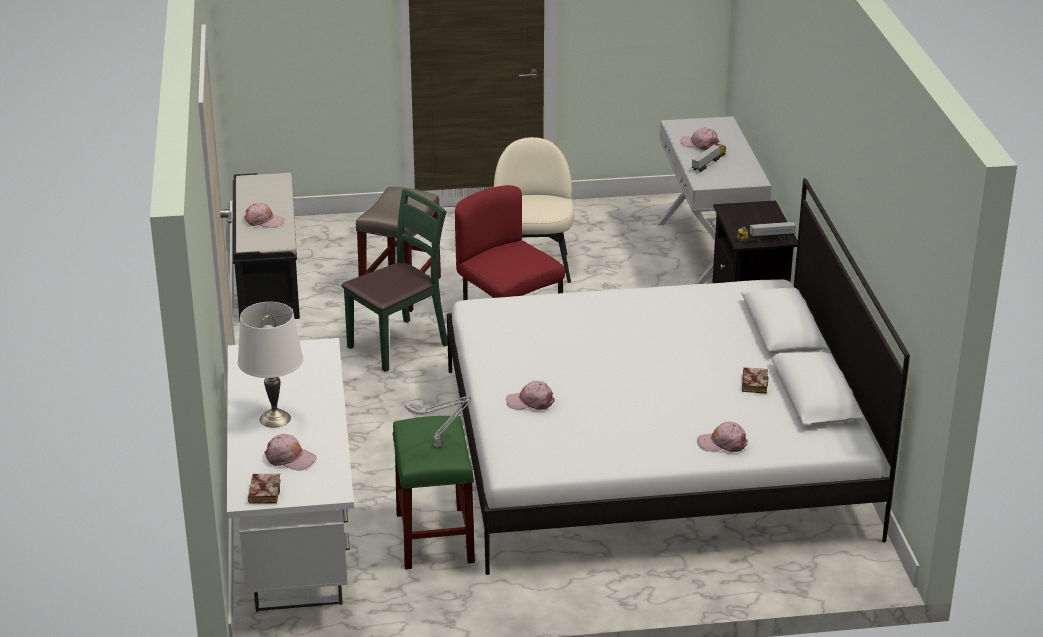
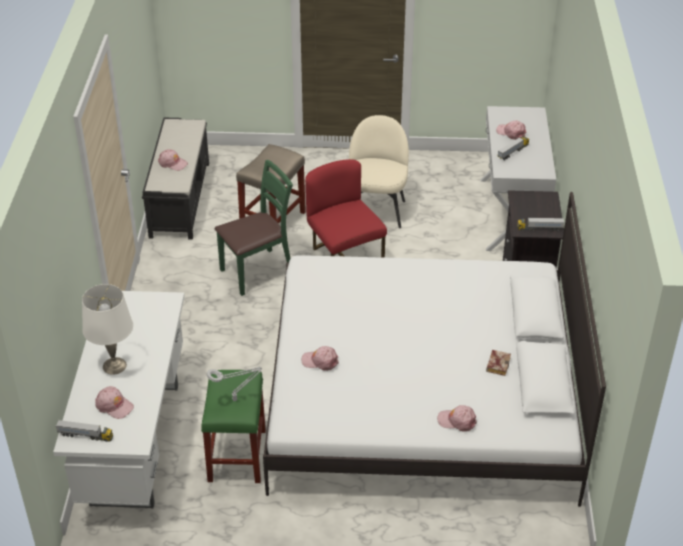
camera: 10 degrees right, 10 degrees up
(263, 491) = (85, 435): book -> toy truck

